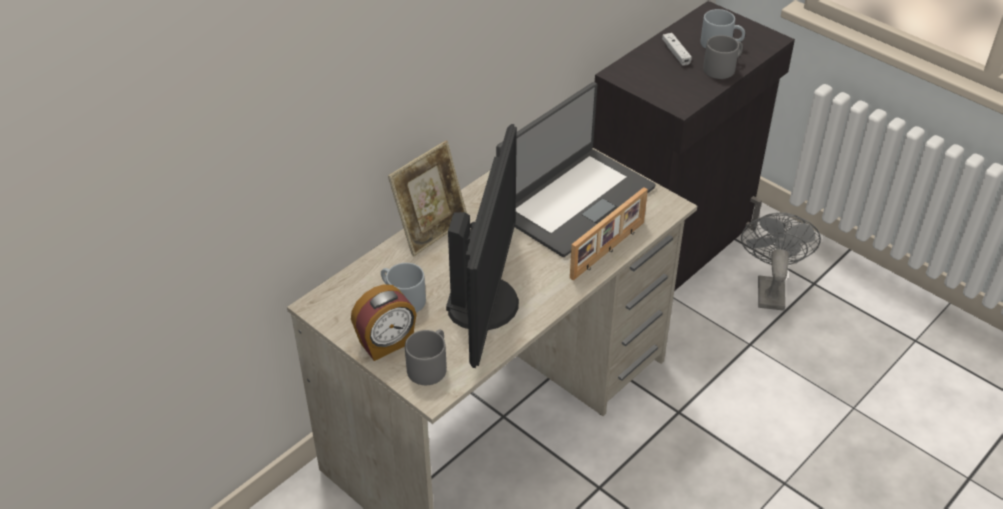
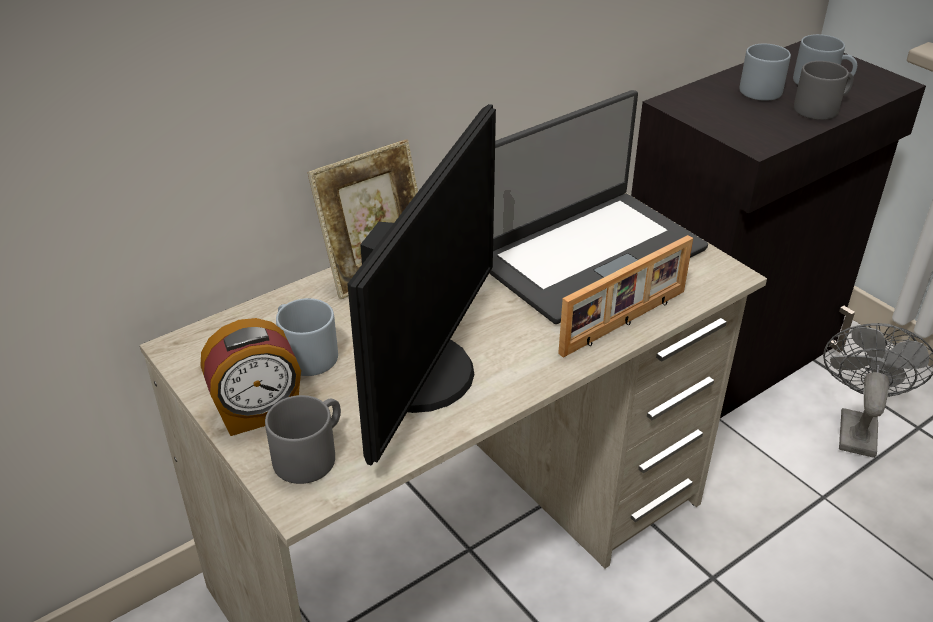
camera: 10 degrees right, 5 degrees down
(676, 53) = (757, 87): white game controller -> grey mug

